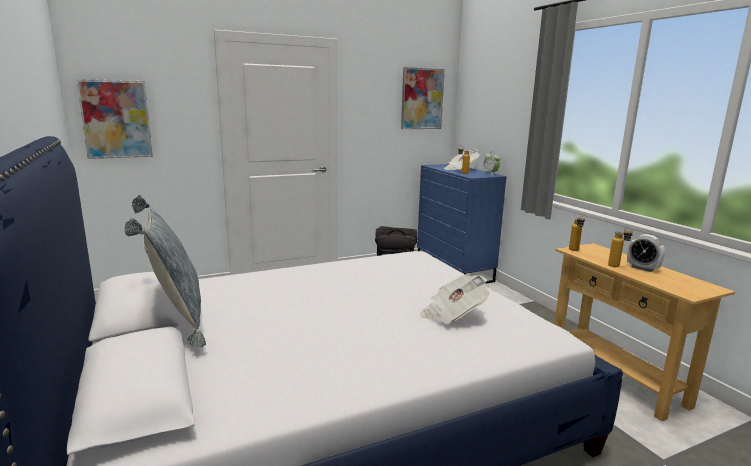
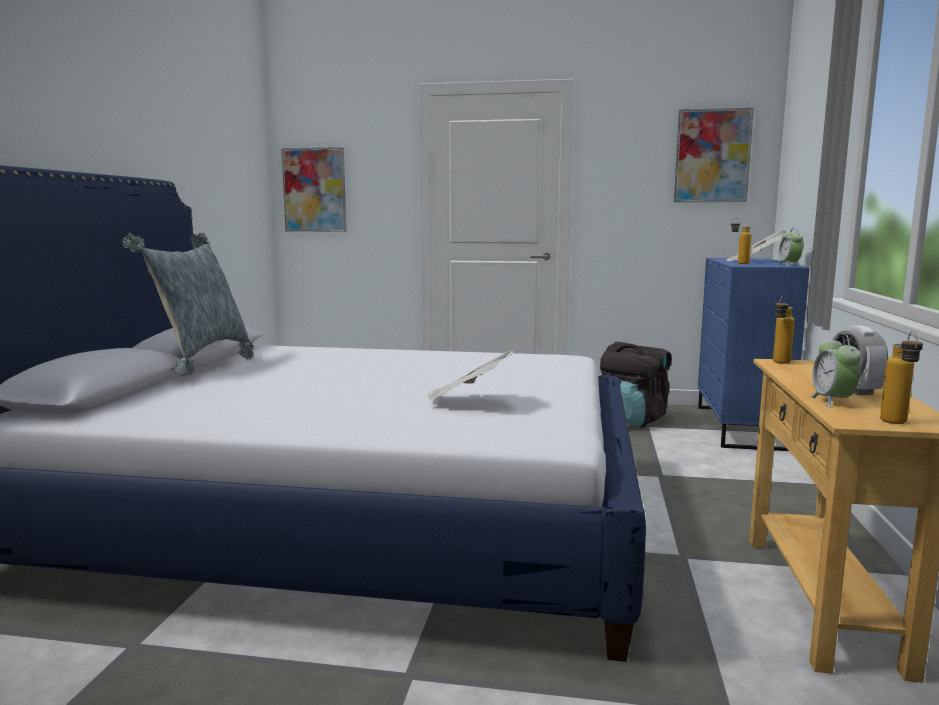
camera: 35 degrees right, 5 degrees down
(617, 267) = (804, 383): bottle -> bottle (897, 424)
(654, 280) = (832, 401): none -> alarm clock

